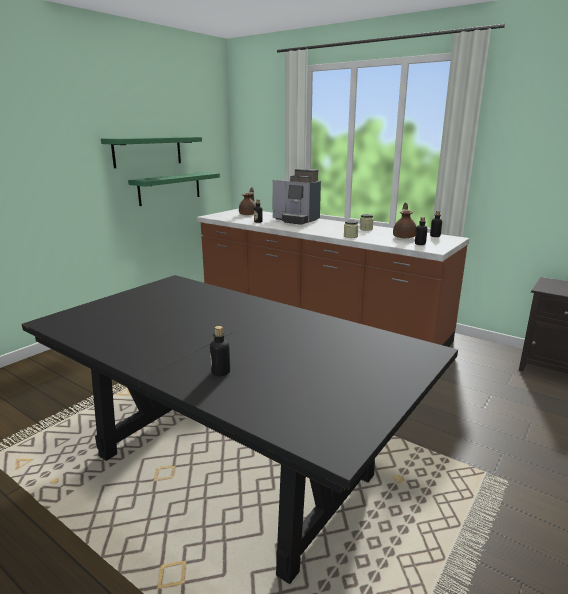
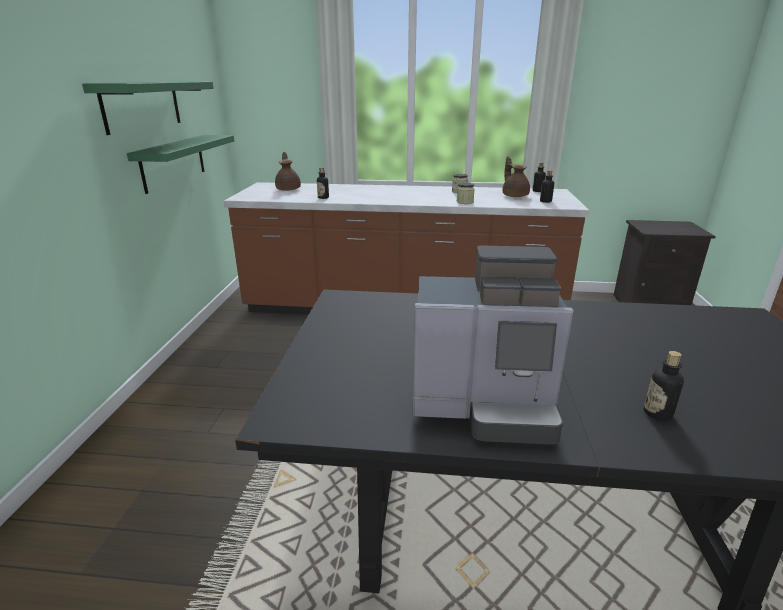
camera: 30 degrees left, 5 degrees up
(296, 220) = (363, 190): coffee machine -> coffee machine (485, 406)

